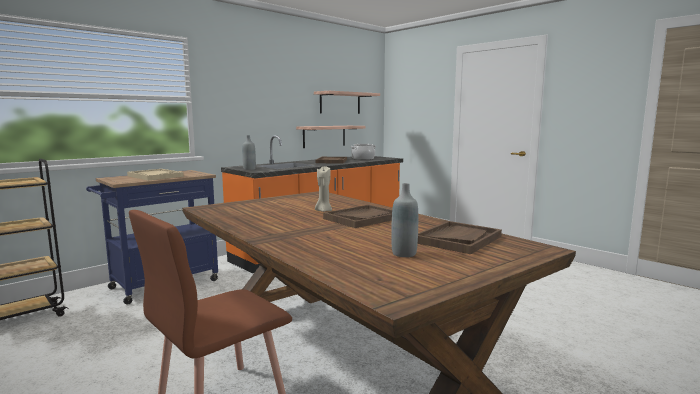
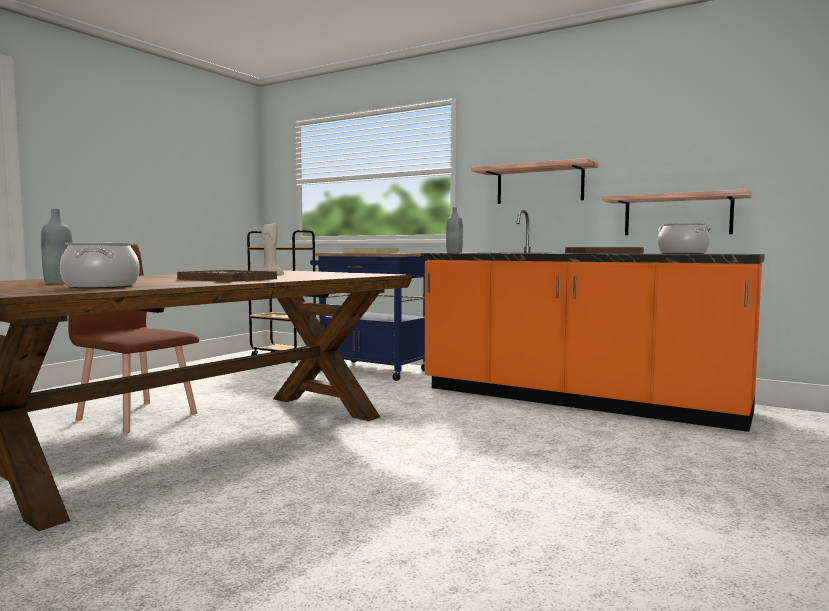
camera: 75 degrees right, 5 degrees down
(340, 103) = (724, 149): shelf -> shelf (539, 184)
(458, 239) = (102, 286): brown tray -> cooking pot

